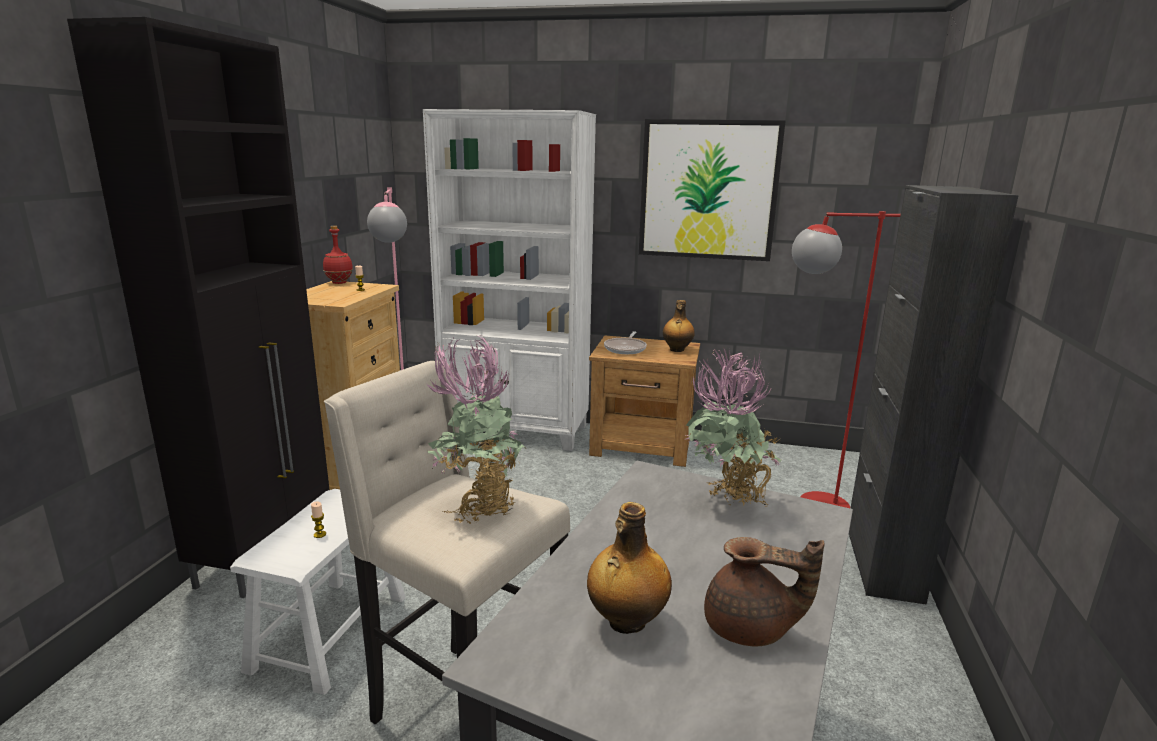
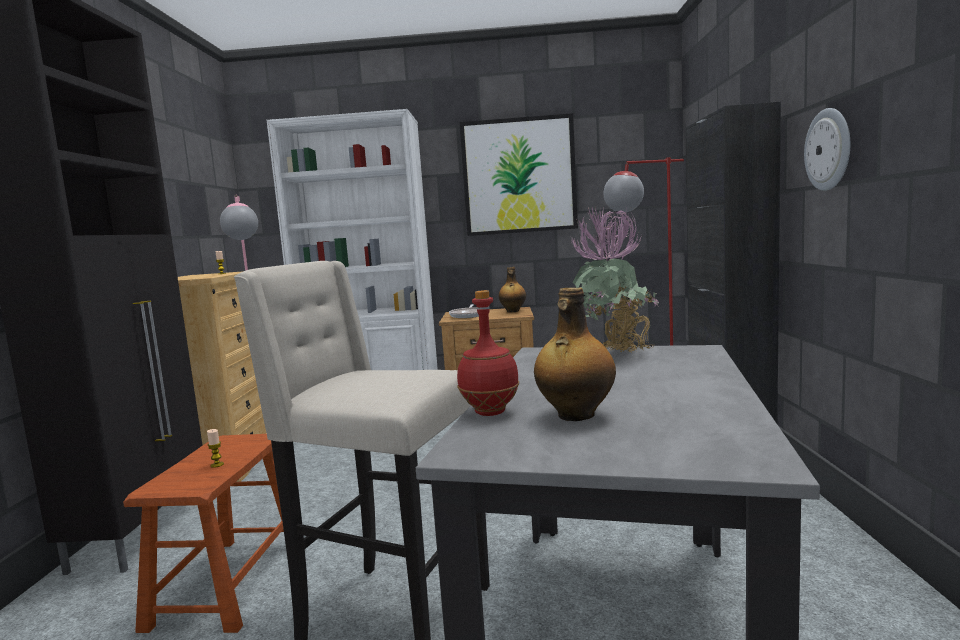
camera: 10 degrees left, 10 degrees down
(329, 632) = (229, 582): white stool -> brown stool
(339, 283) = (198, 274): red bottle -> red bottle (490, 412)
(478, 506) = (394, 377): potted plant -> none
(749, 629) = (688, 403): brown teapot -> none
(1053, 285) = (829, 149): none -> wall clock

